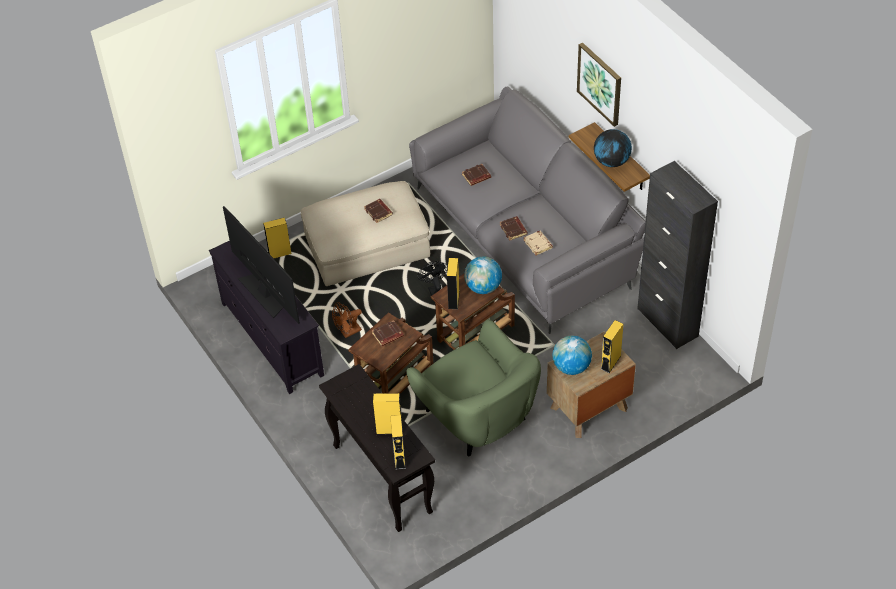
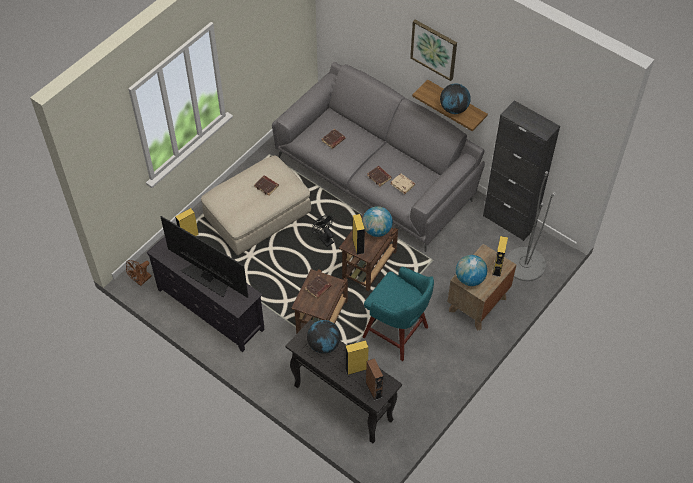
camera: 20 degrees left, 5 degrees up
(348, 332) = (269, 289): brown fan -> brown fan (141, 281)
(363, 395) = (324, 345): none -> globe
(399, 458) = (374, 390): yellow speaker -> brown speaker
(477, 417) = (397, 333): green armchair -> turquoise stool
(667, 376) = (525, 264): none -> grey floor lamp

